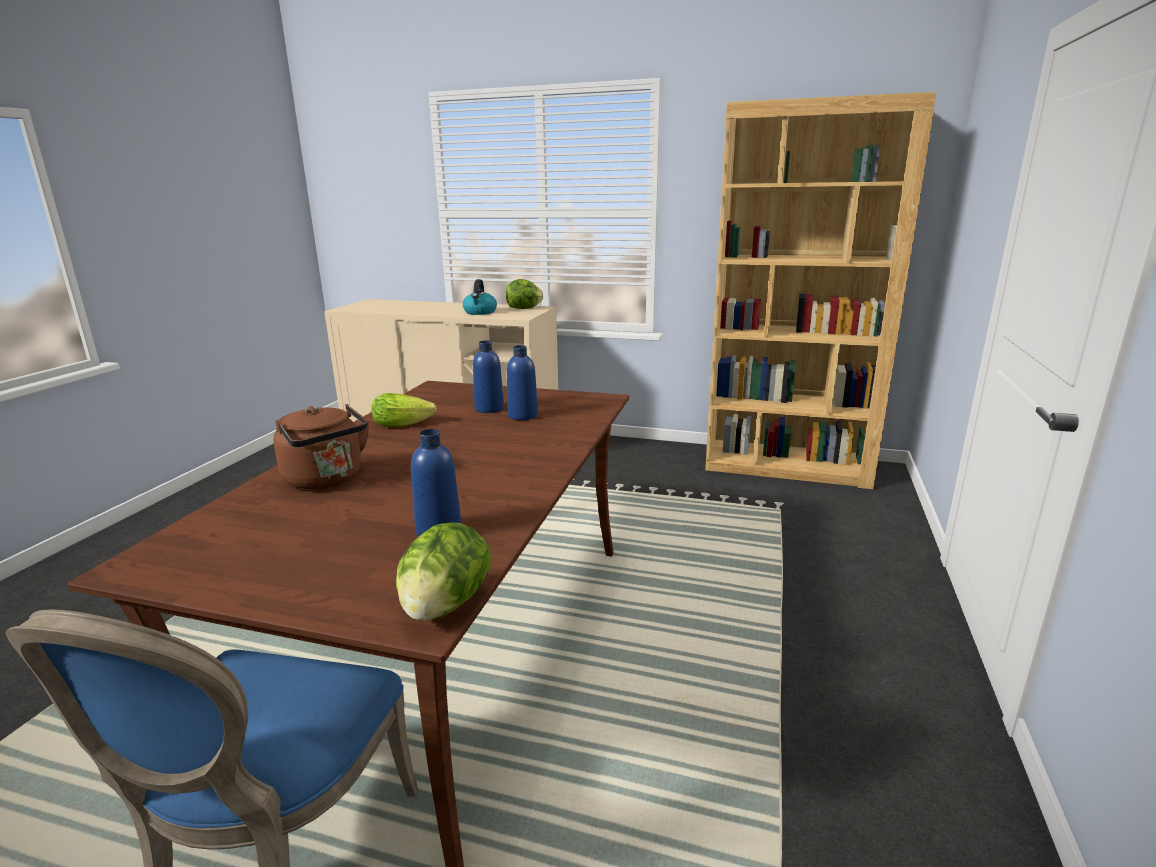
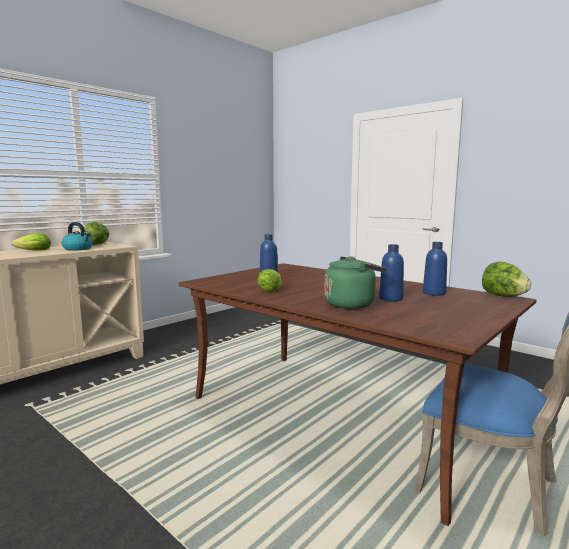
camera: 65 degrees left, 10 degrees down
(327, 479) = (352, 304): brown kettle -> green kettle
(451, 307) = (32, 251): none -> lettuce
(523, 415) = (291, 275): blue bottle -> blue bottle (390, 298)
(787, 466) = (247, 311): brown bookcase -> none

